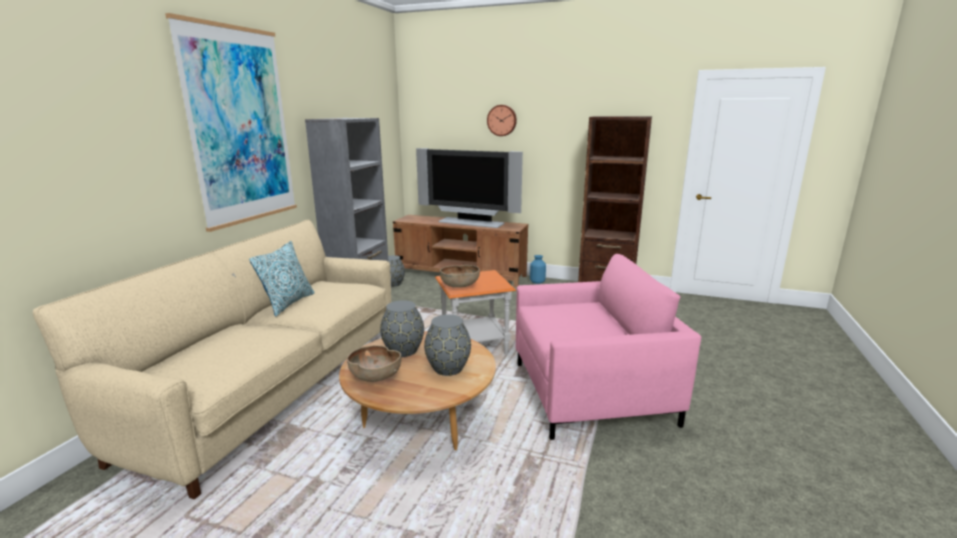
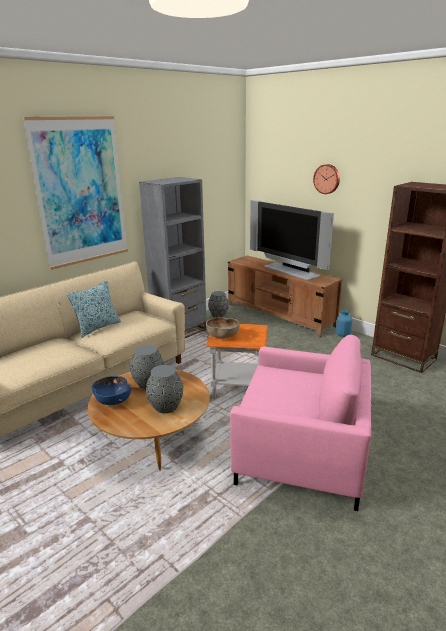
camera: 25 degrees right, 5 degrees up
(375, 377) = (112, 401): brown bowl -> blue bowl

